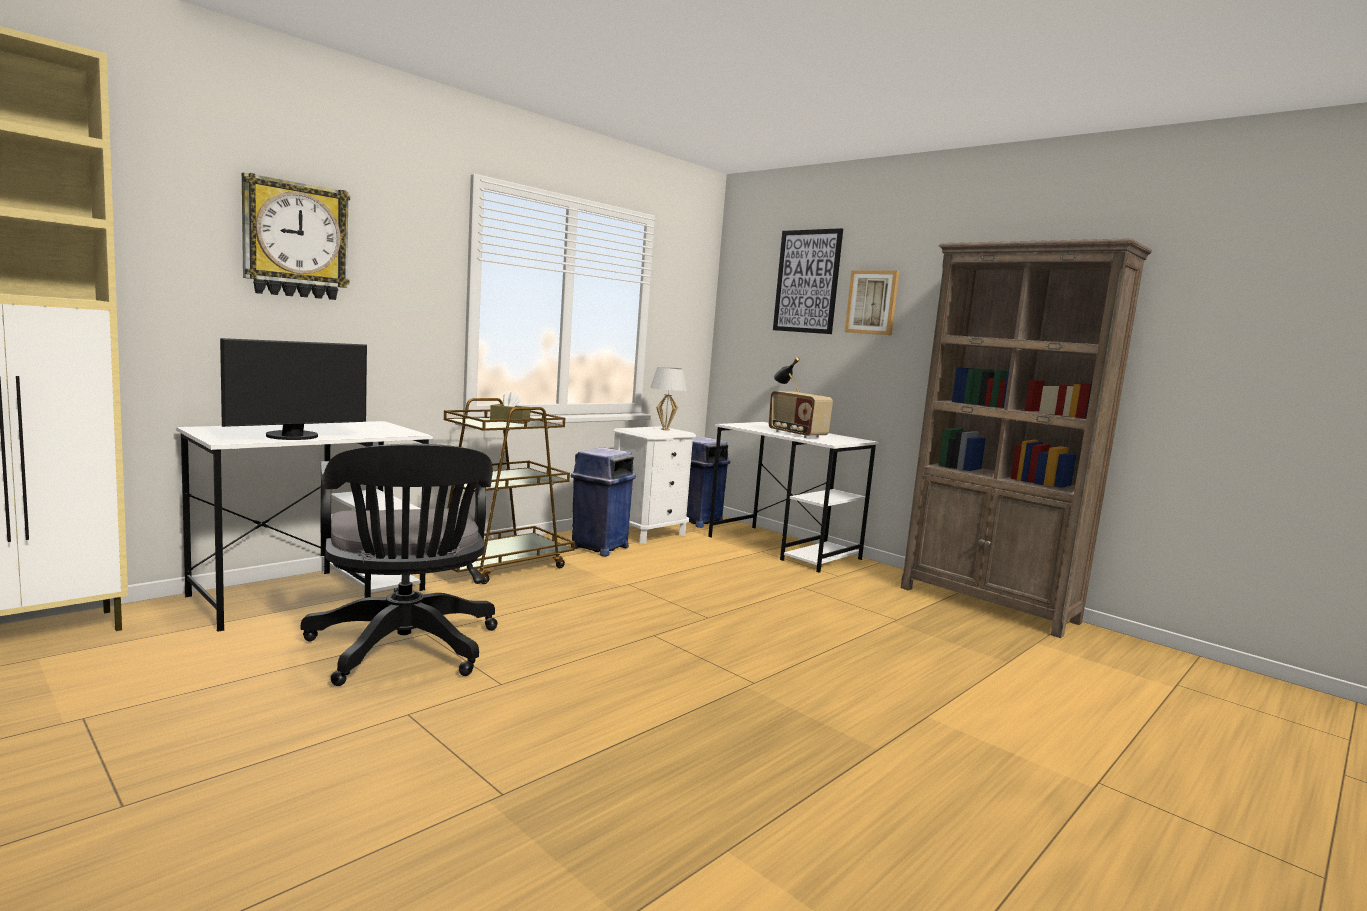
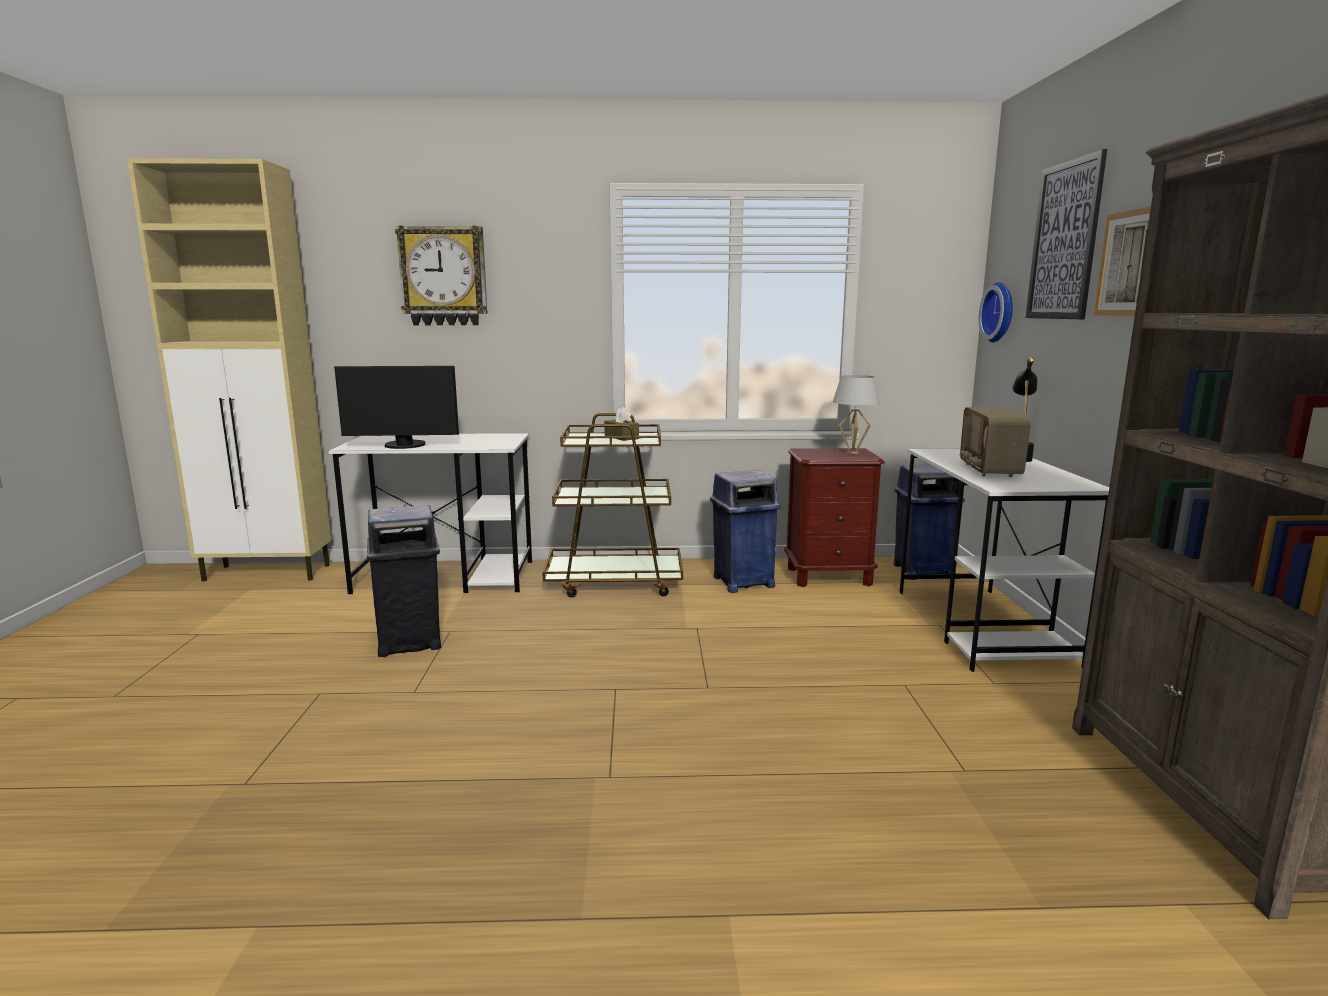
camera: 45 degrees right, 5 degrees up
(405, 651) = (411, 641): black office chair -> blue trash can
(649, 534) = (829, 576): white nightstand -> brown nightstand
(741, 324) = (1001, 312): none -> wall clock

